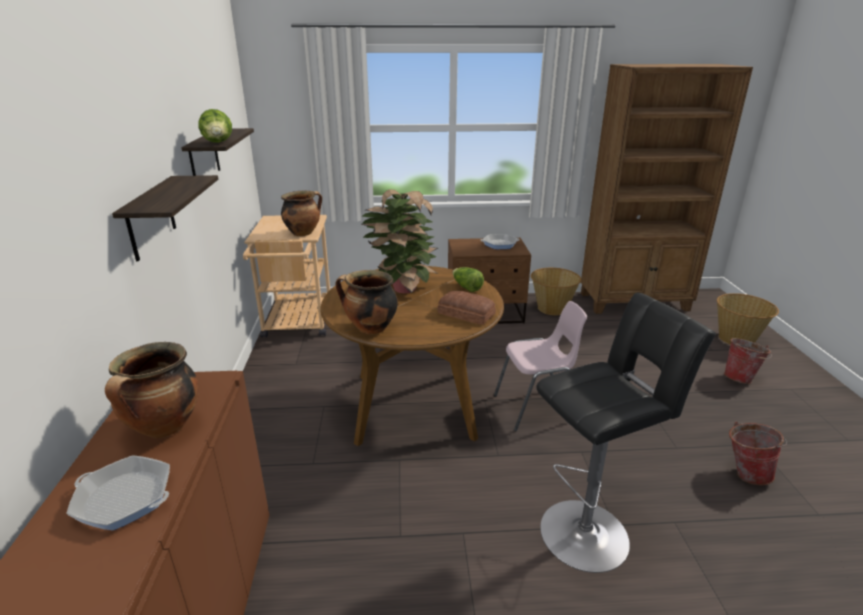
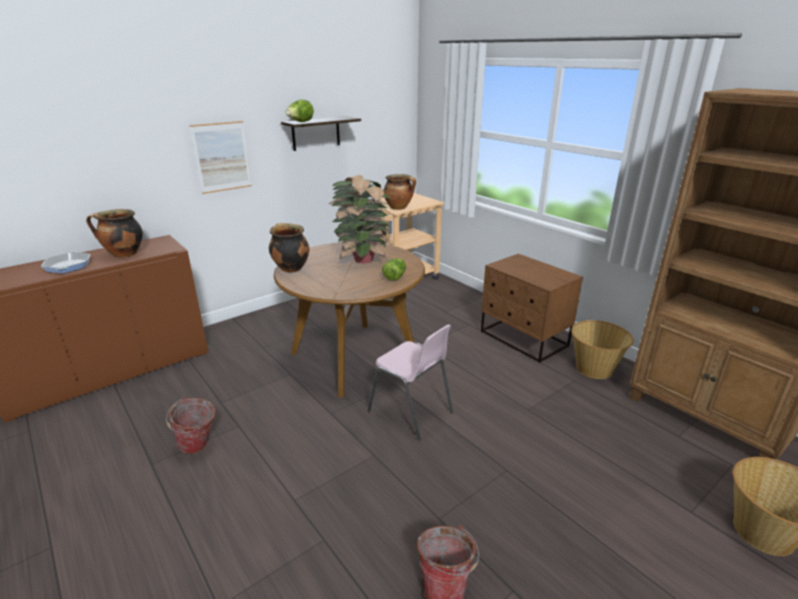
camera: 55 degrees right, 0 degrees up
(151, 218) = (222, 157): shelf -> picture
(466, 314) = (347, 288): bread -> none
(499, 244) = (546, 273): frying pan -> none
(589, 531) = (277, 487): black stool -> none
(741, 378) = (654, 553): bucket -> bucket (198, 447)

